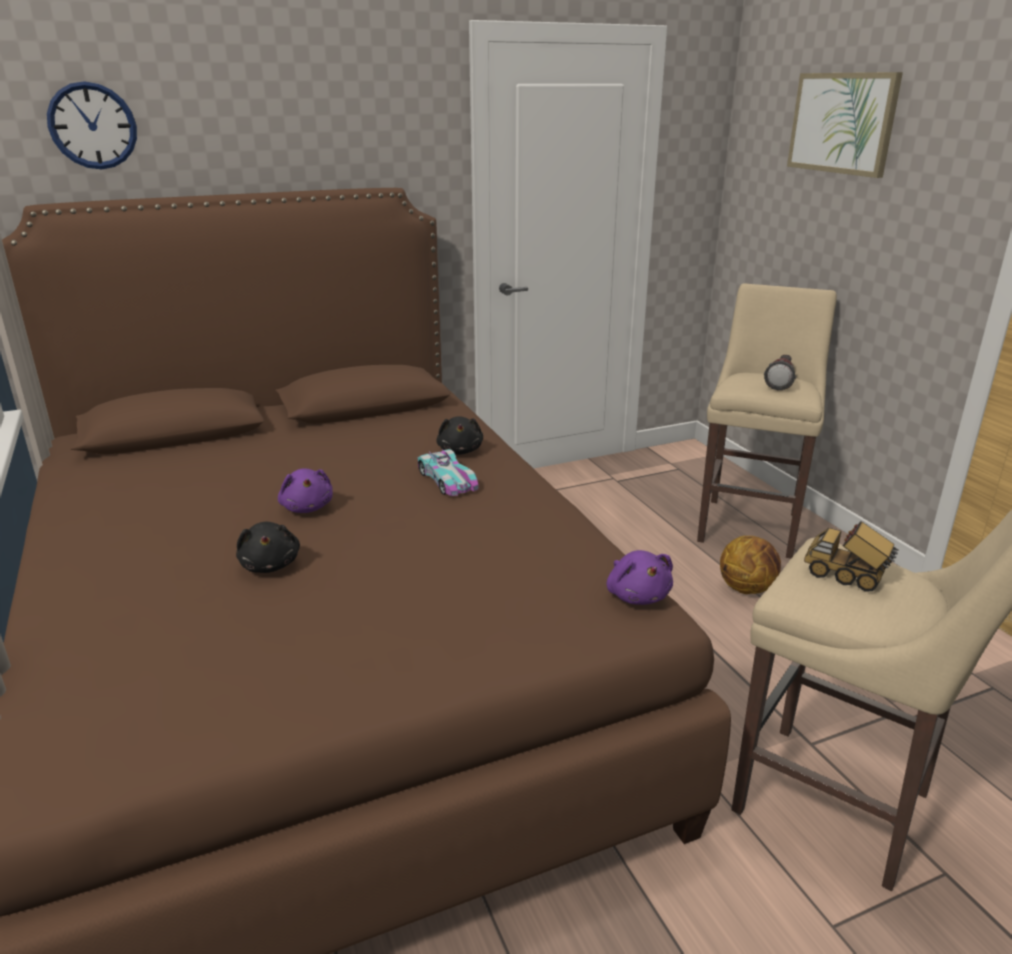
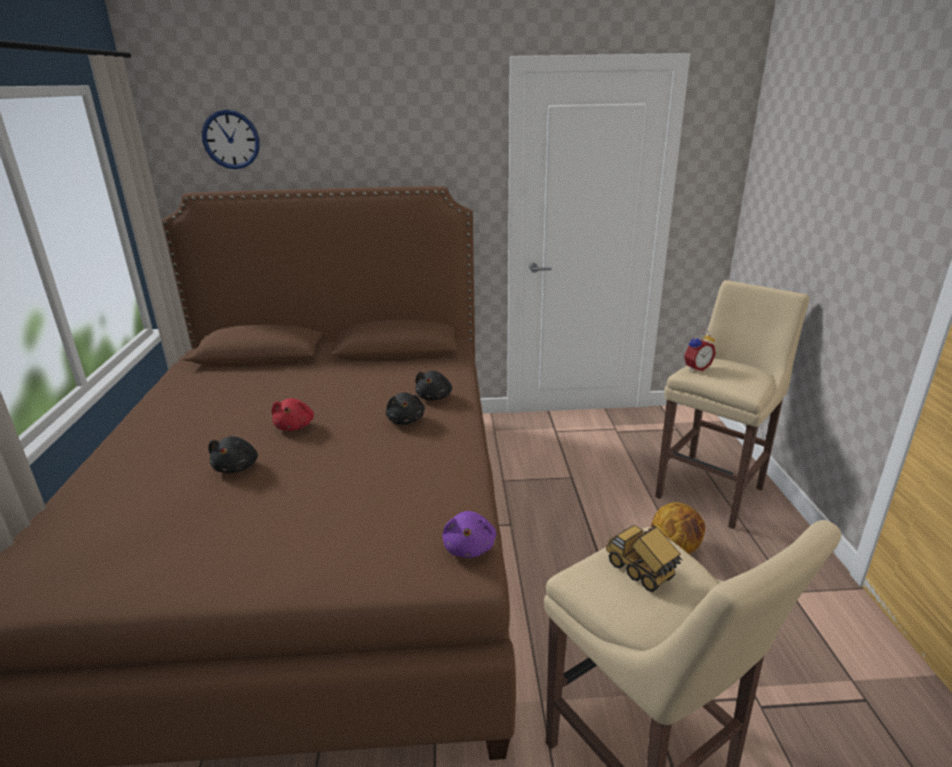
camera: 20 degrees right, 0 degrees up
(307, 507) = (295, 426): purple plush toy -> red plush toy
(447, 480) = (406, 420): toy car -> black plush toy
(735, 383) = (696, 368): none -> alarm clock
(780, 381) = (738, 371): flashlight -> none
(842, 123) = (829, 142): picture -> none

